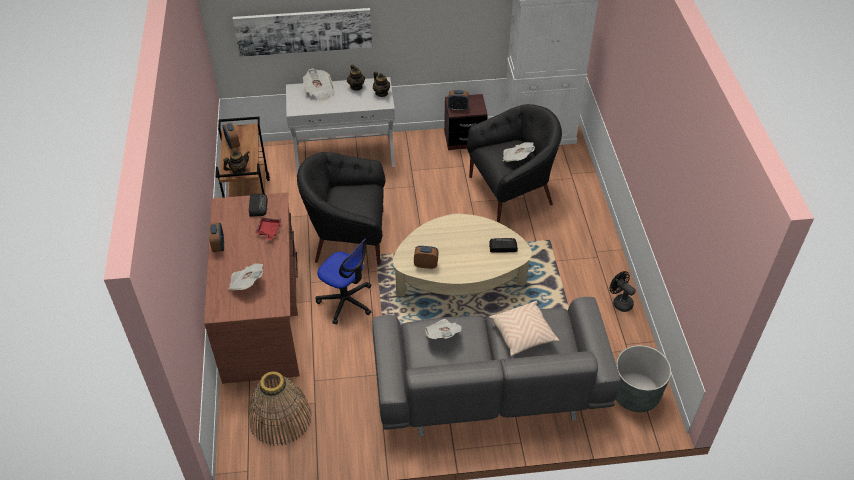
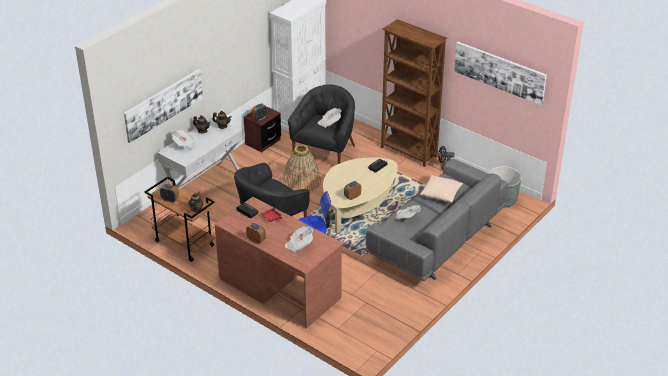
camera: 45 degrees left, 10 degrees down
(280, 418) = (359, 320): basket -> basket (302, 181)
(603, 253) = (409, 152): none -> brown bookcase
(700, 219) = (499, 72): none -> picture

